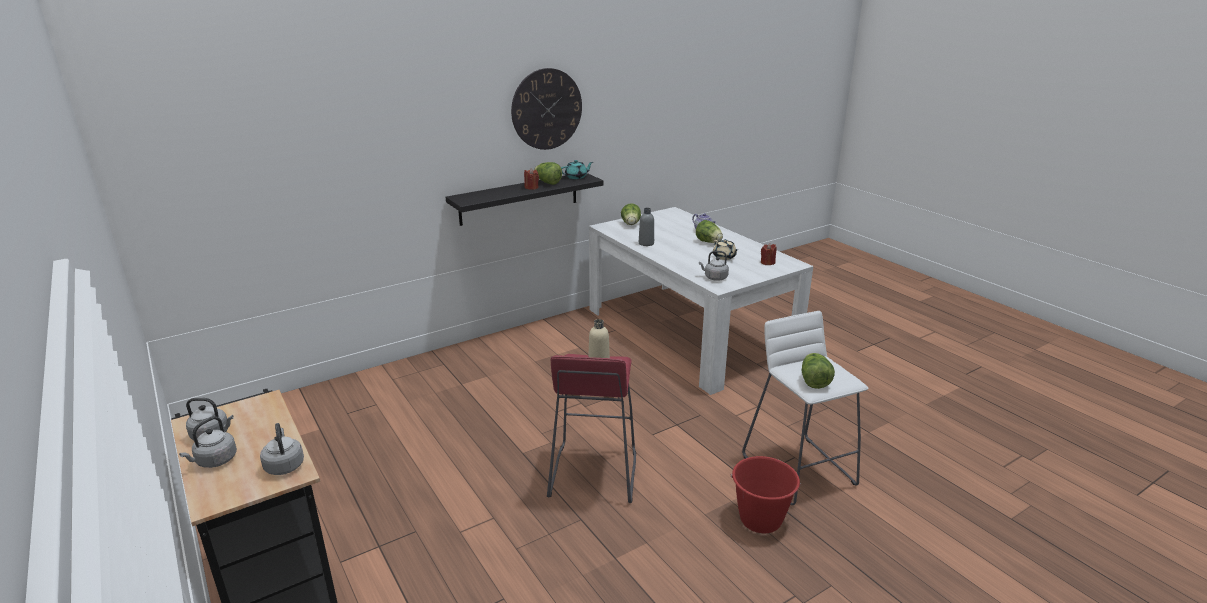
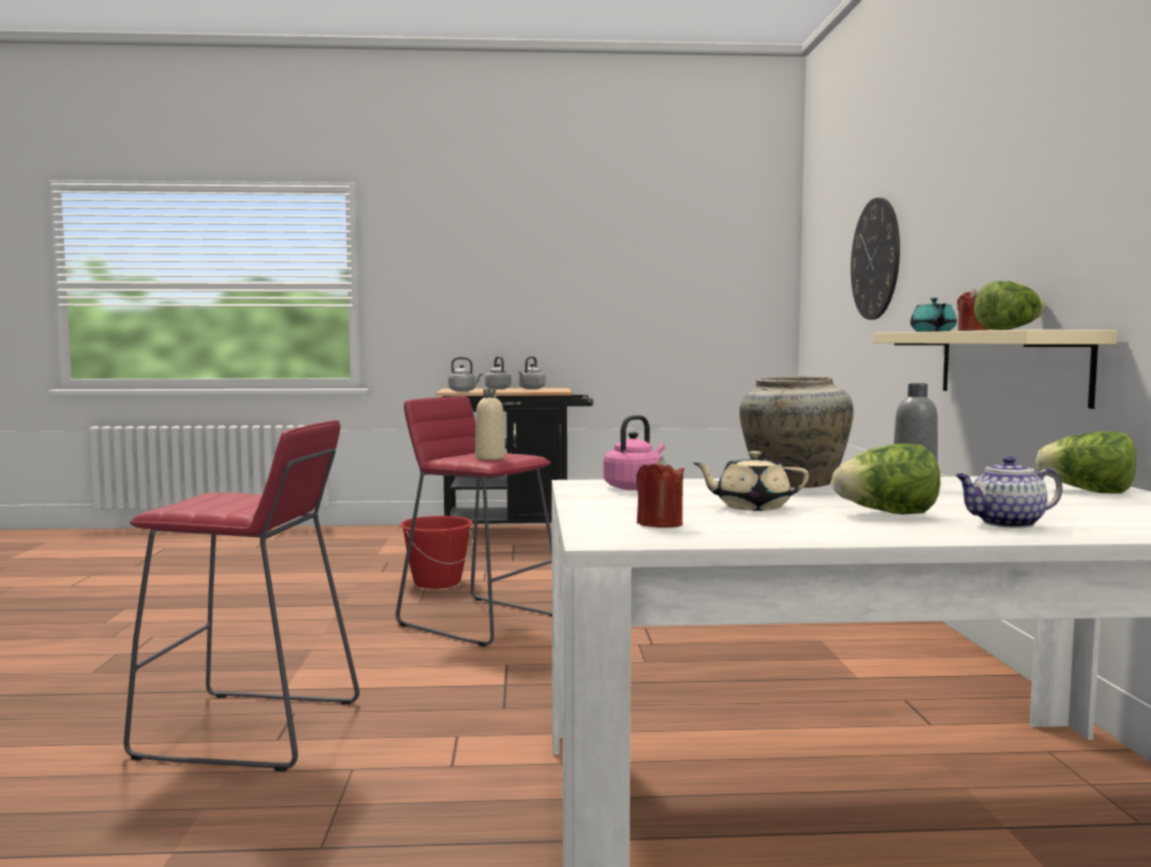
camera: 120 degrees right, 20 degrees down
(519, 198) = (1009, 365): black shelf -> beige shelf
(547, 109) = (1063, 166): wall clock -> wall clock (875, 259)
(576, 177) = (1056, 329): turquoise teapot -> turquoise teapot (933, 331)
(670, 258) = (792, 484): none -> beige vase
(714, 278) = (635, 487): grey kettle -> pink kettle
(760, 520) = (239, 672): red bucket -> red bucket (437, 582)
(799, 469) = (250, 730): white stool -> red stool
(814, 381) = (222, 496): lettuce -> none

